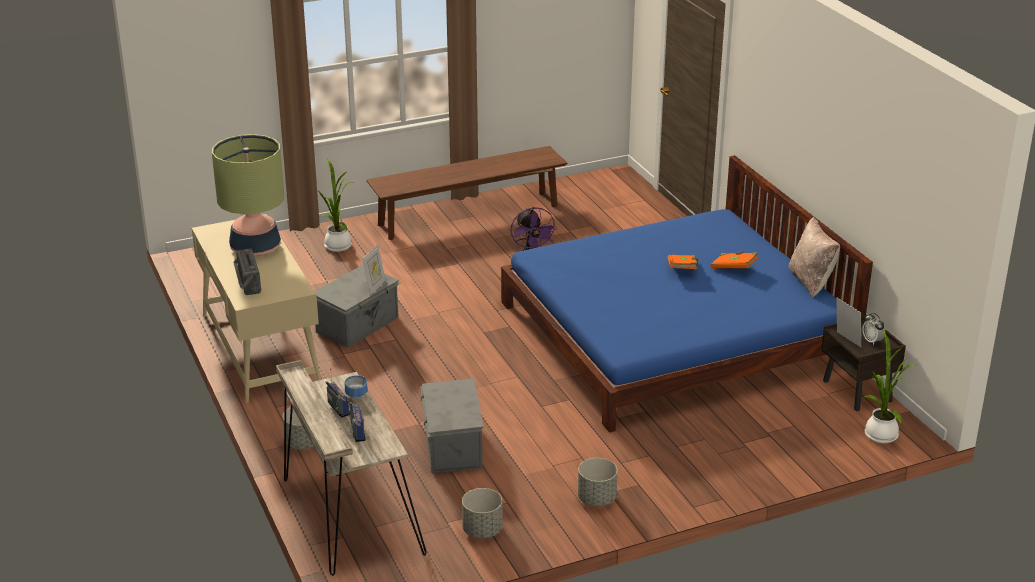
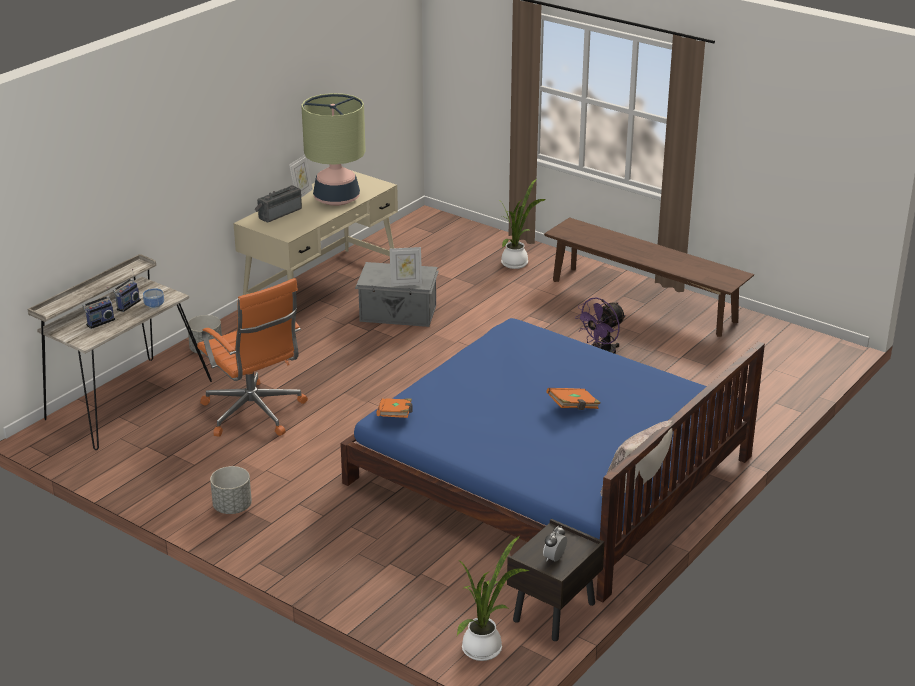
camera: 60 degrees right, 0 degrees up
(451, 446) = (254, 414): grey storage box -> orange office chair
(482, 530) = (147, 465): grey planter -> none
(734, 268) = (610, 435): orange book -> orange book (395, 416)
(846, 340) = (538, 541): picture frame -> picture frame (302, 194)

